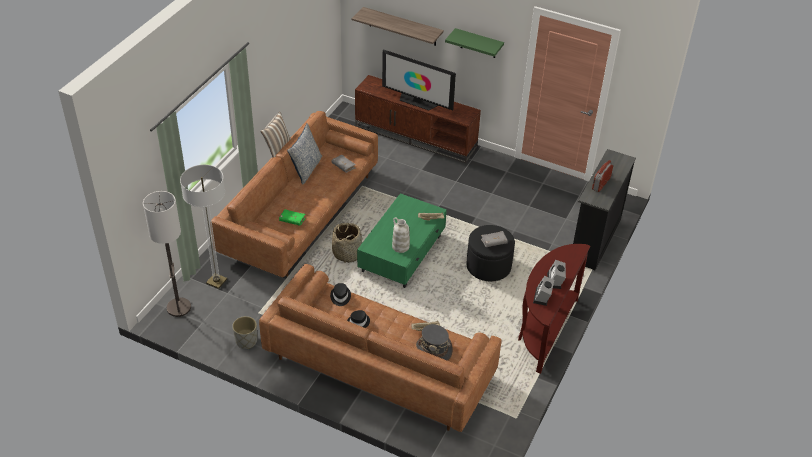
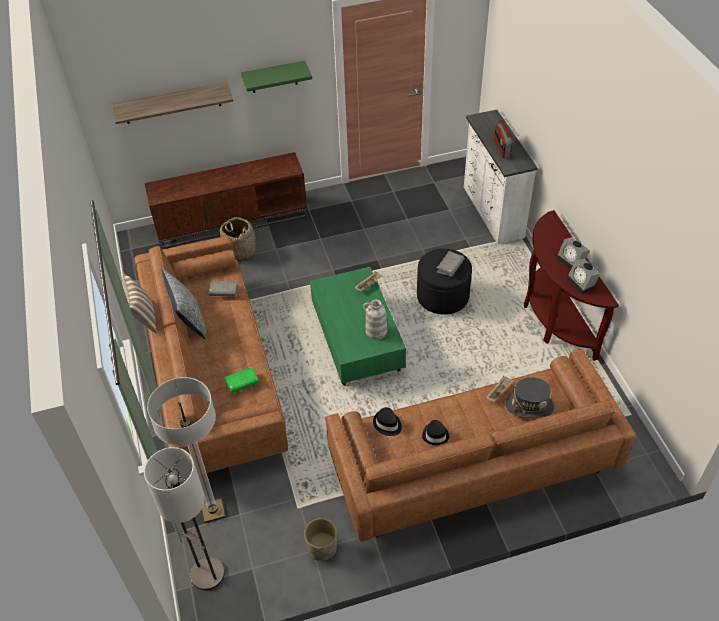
camera: 40 degrees left, 5 degrees up
(347, 253) = (307, 378): basket -> basket (239, 251)
(417, 101) = (227, 180): television -> none
(594, 240) = (492, 212): black dresser -> white dresser

